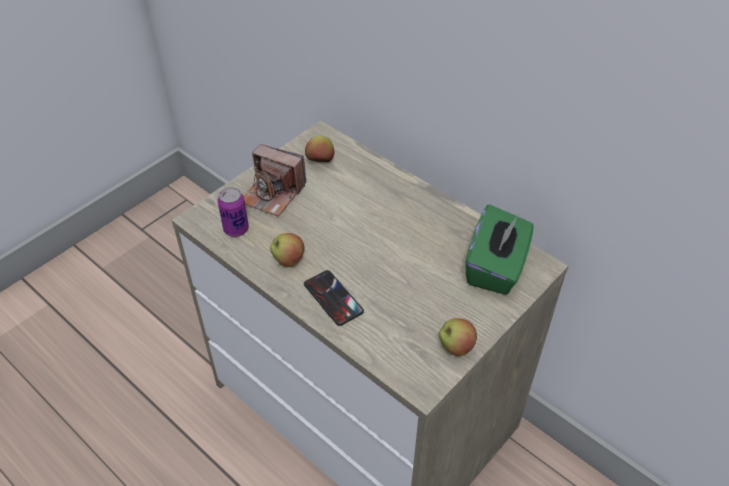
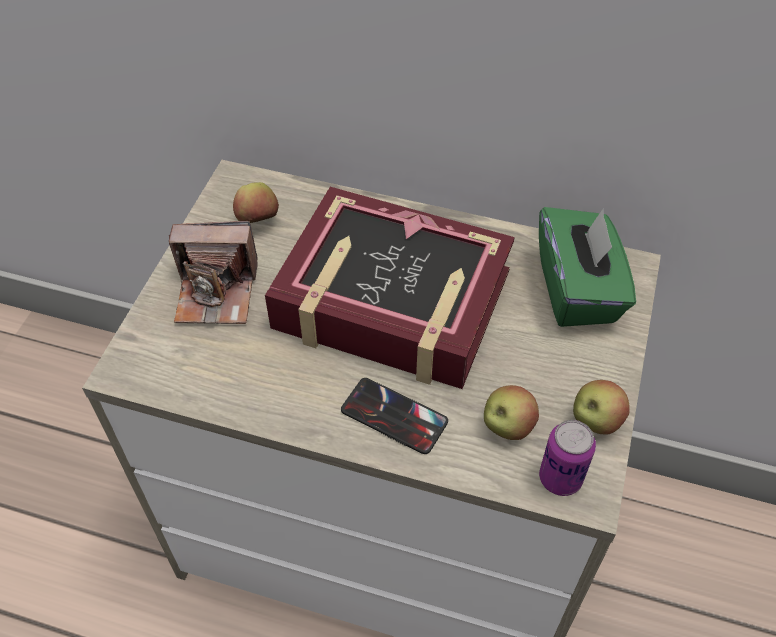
camera: 25 degrees left, 5 degrees up
(236, 229) = (193, 366): can -> can (560, 478)
(288, 260) = (298, 384): apple -> apple (507, 427)
(371, 234) = (391, 302): none -> book

